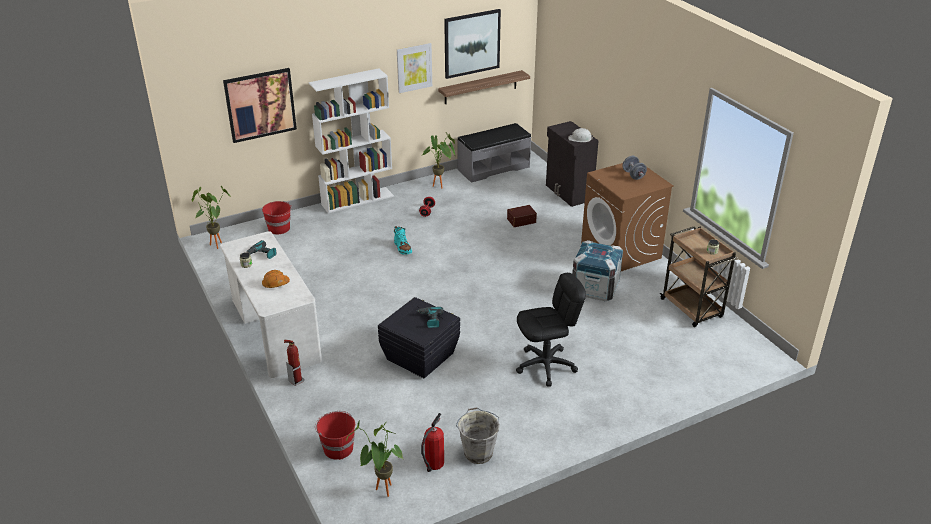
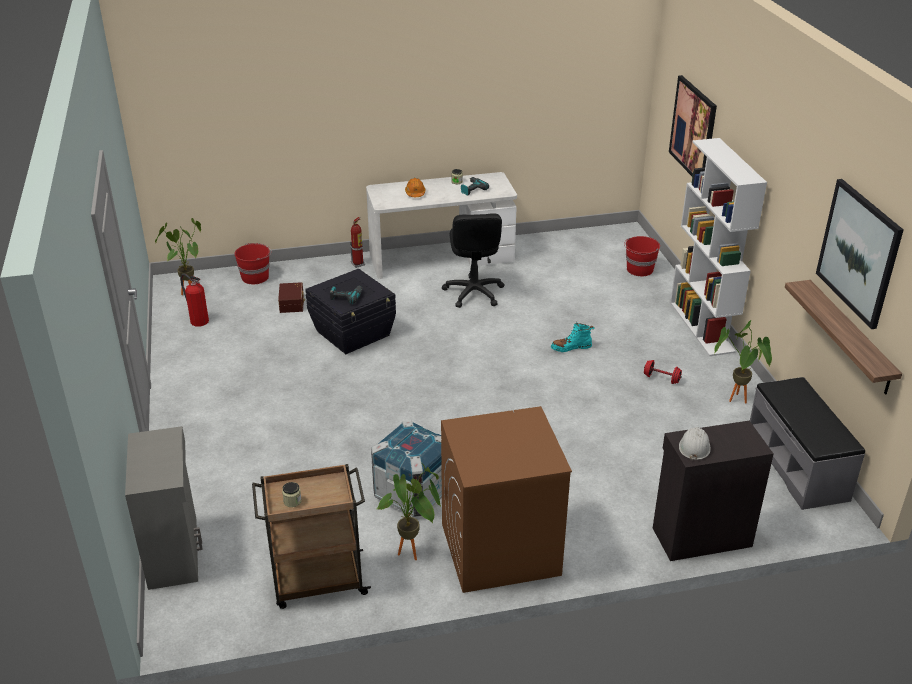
camera: 105 degrees right, 0 degrees up
(216, 243) = (615, 233): potted plant -> potted plant (414, 554)
(414, 67) = (798, 220): picture -> none
(478, 452) = (192, 346): grey bucket -> none
(521, 220) = (619, 461): brown storage box -> brown storage box (292, 303)
(546, 366) = (284, 413): black office chair -> black office chair (473, 293)
(633, 175) = (514, 451): grey dumbbell -> none
(714, 374) = (174, 552): none -> grey cabinet

